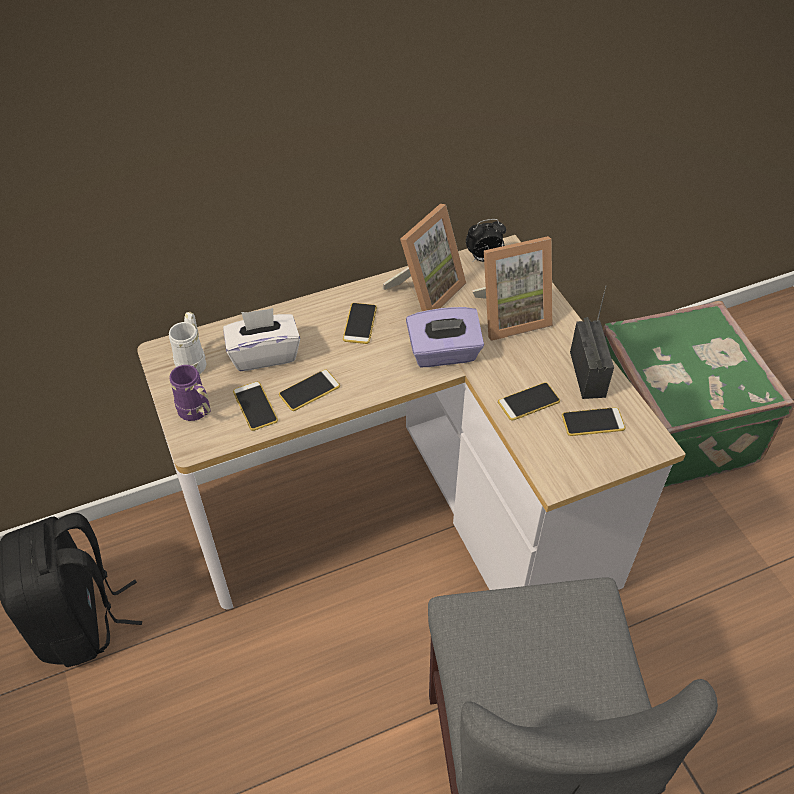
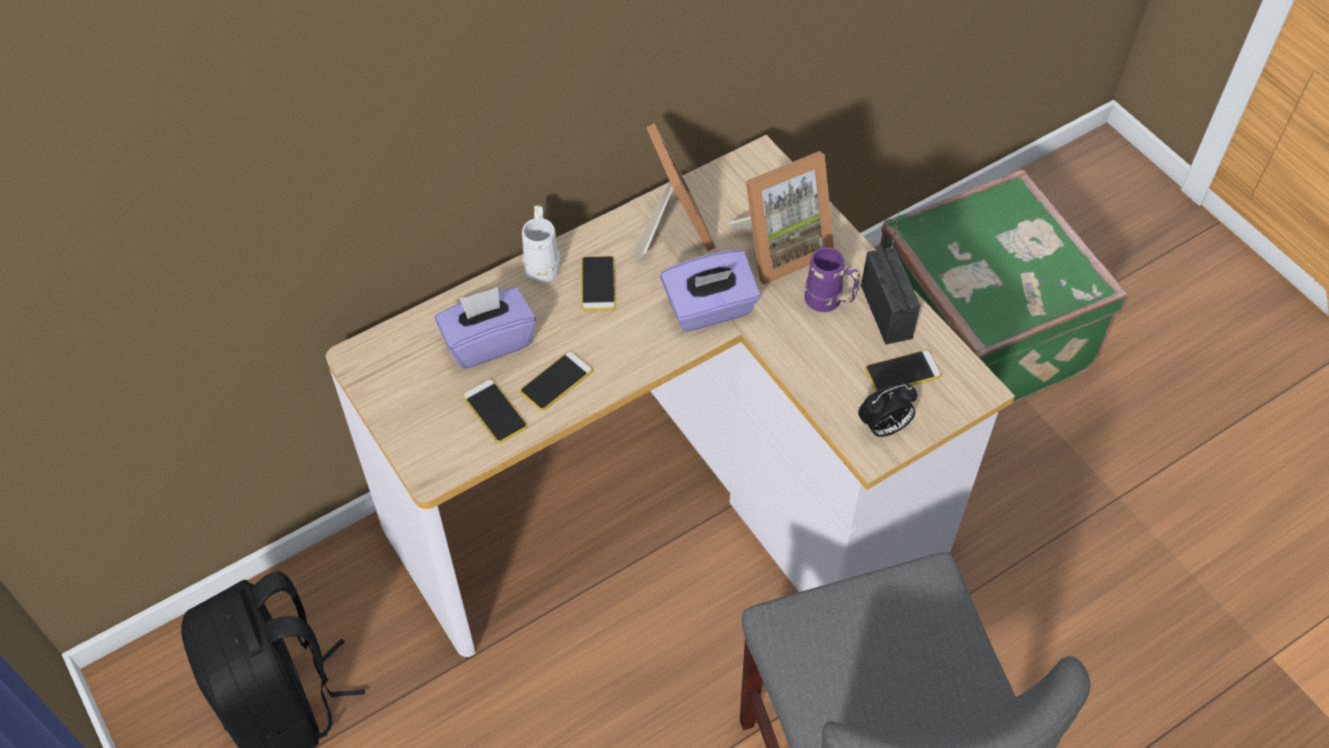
camera: 10 degrees left, 5 degrees up
(193, 361) = (402, 363): white mug -> white mug (542, 263)
(197, 413) = (425, 431): purple mug -> purple mug (829, 302)
(264, 354) = (488, 342): white tissue box -> purple tissue box
(425, 291) = (670, 228): picture frame -> picture frame turned 45 degrees counterclockwise
(484, 259) = (734, 174): alarm clock -> alarm clock (884, 428)
(528, 402) = (823, 357): phone -> none

